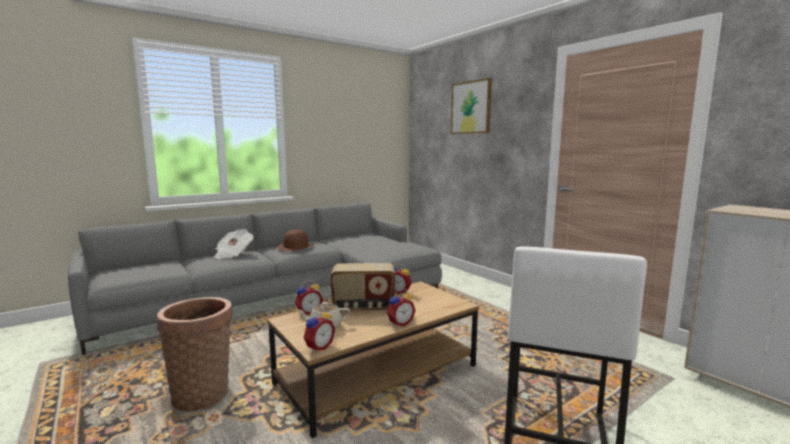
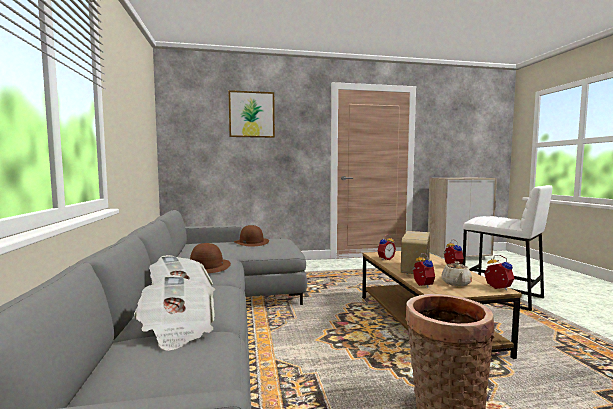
camera: 65 degrees left, 5 degrees down
(180, 263) = (177, 330): none -> newspaper
(385, 242) = (251, 242): none -> brown hat

